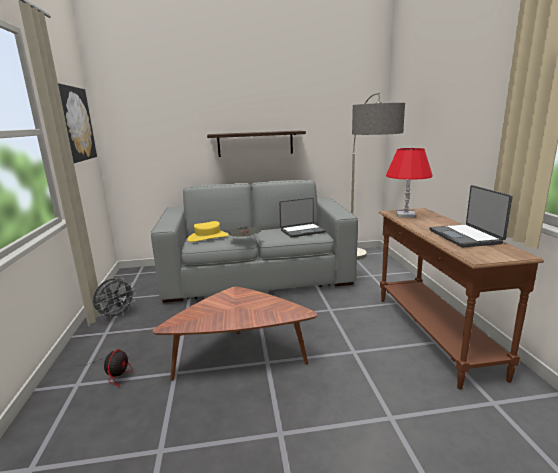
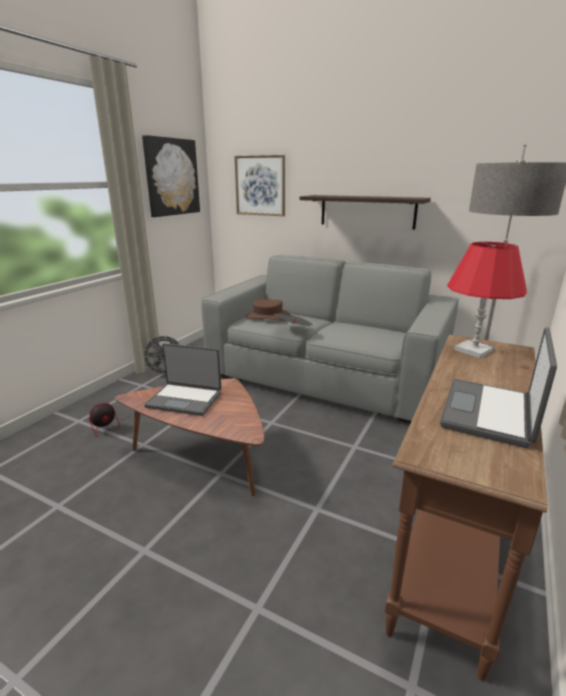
camera: 35 degrees right, 5 degrees up
(155, 129) = (260, 186): none -> picture
(208, 237) = (268, 317): yellow hat -> brown hat
(302, 231) = (375, 336): laptop -> laptop (185, 399)

